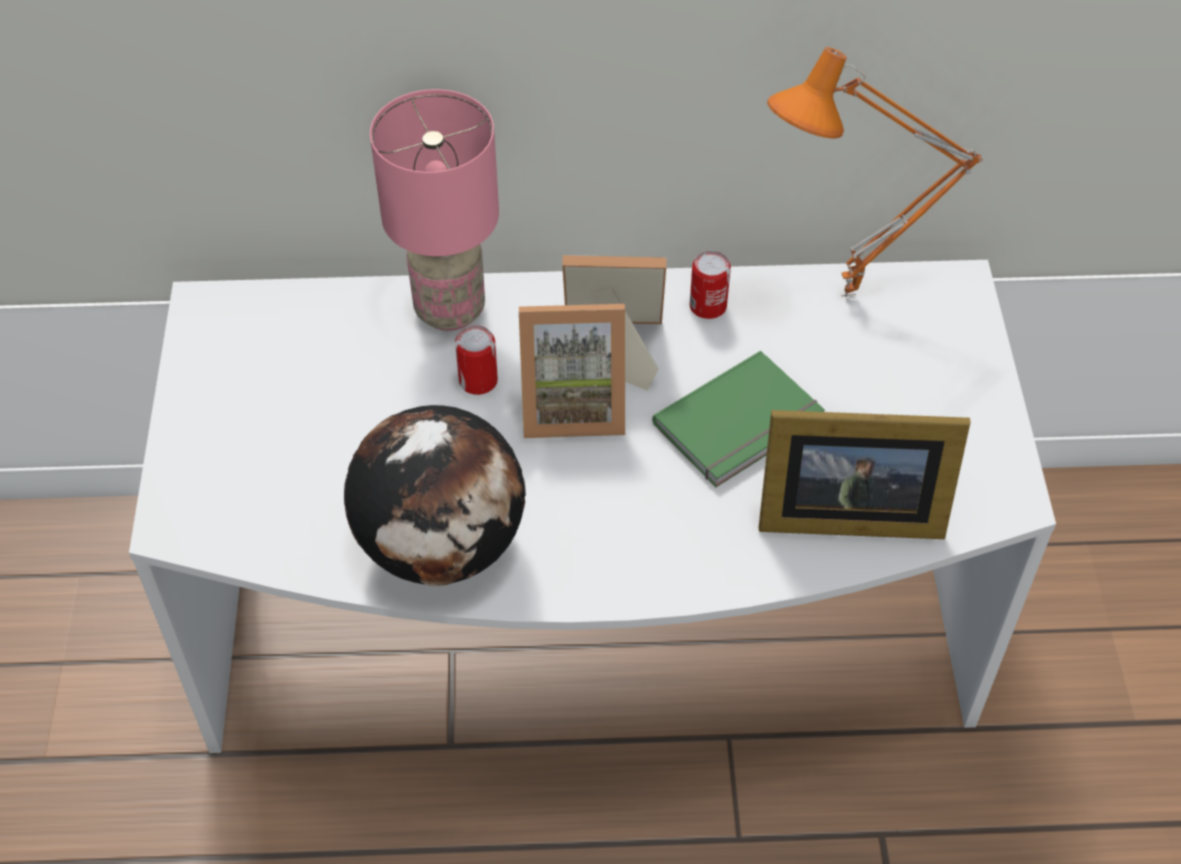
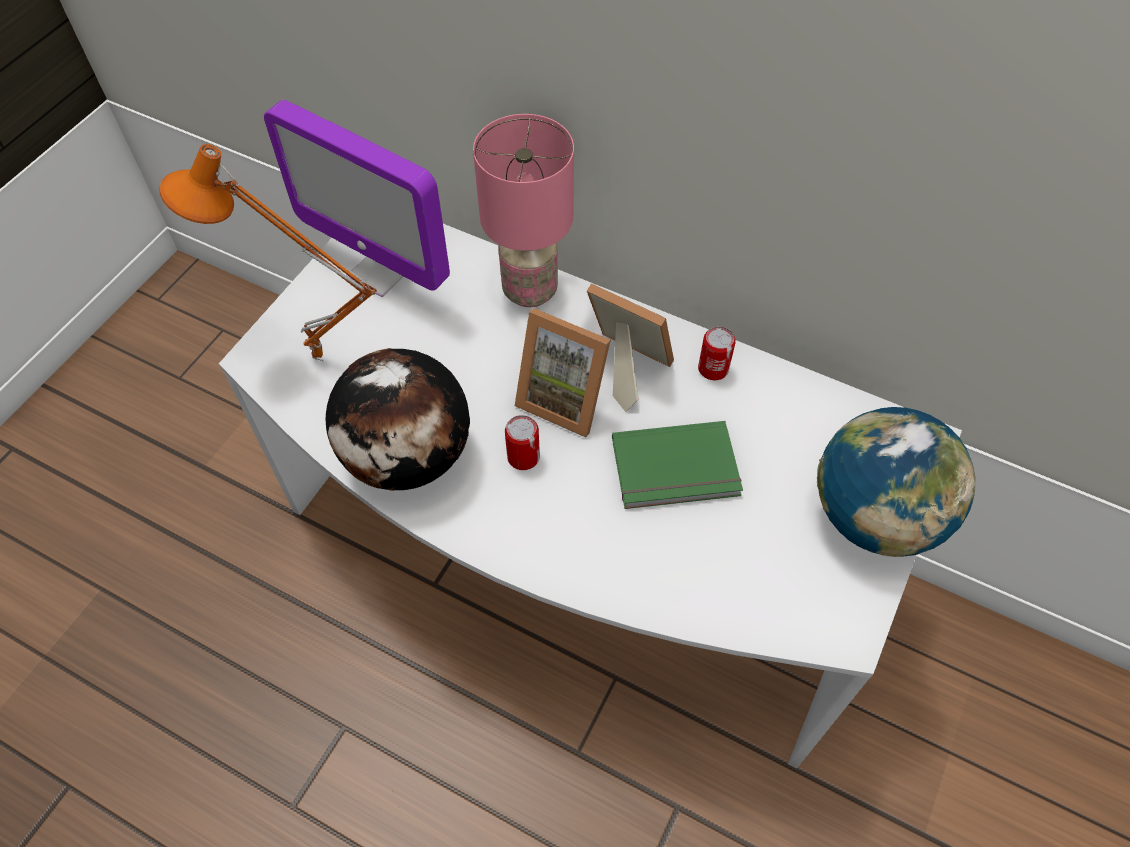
camera: 30 degrees right, 5 degrees up
(255, 363) = (381, 271): none -> monitor
(478, 381) = (513, 350): can -> can (523, 457)
(843, 513) = (707, 577): picture frame -> none
(850, 300) = (826, 413): orange table lamp -> orange table lamp (315, 363)
(961, 378) = (874, 516): none -> globe

